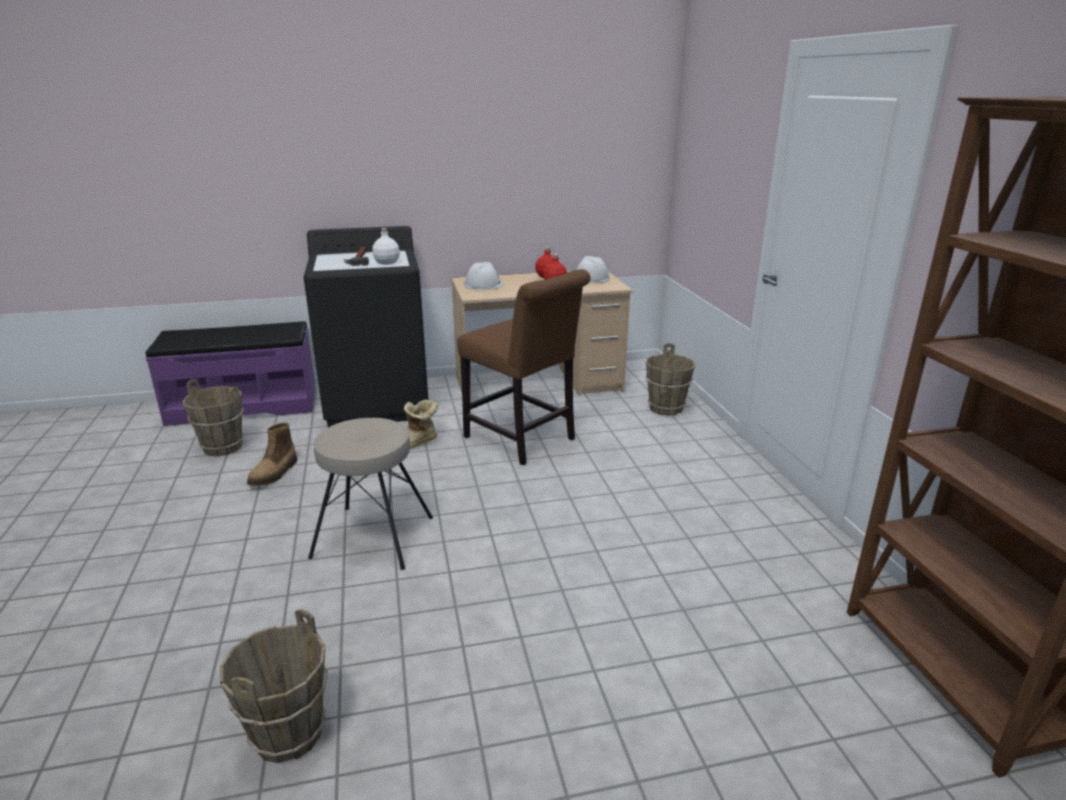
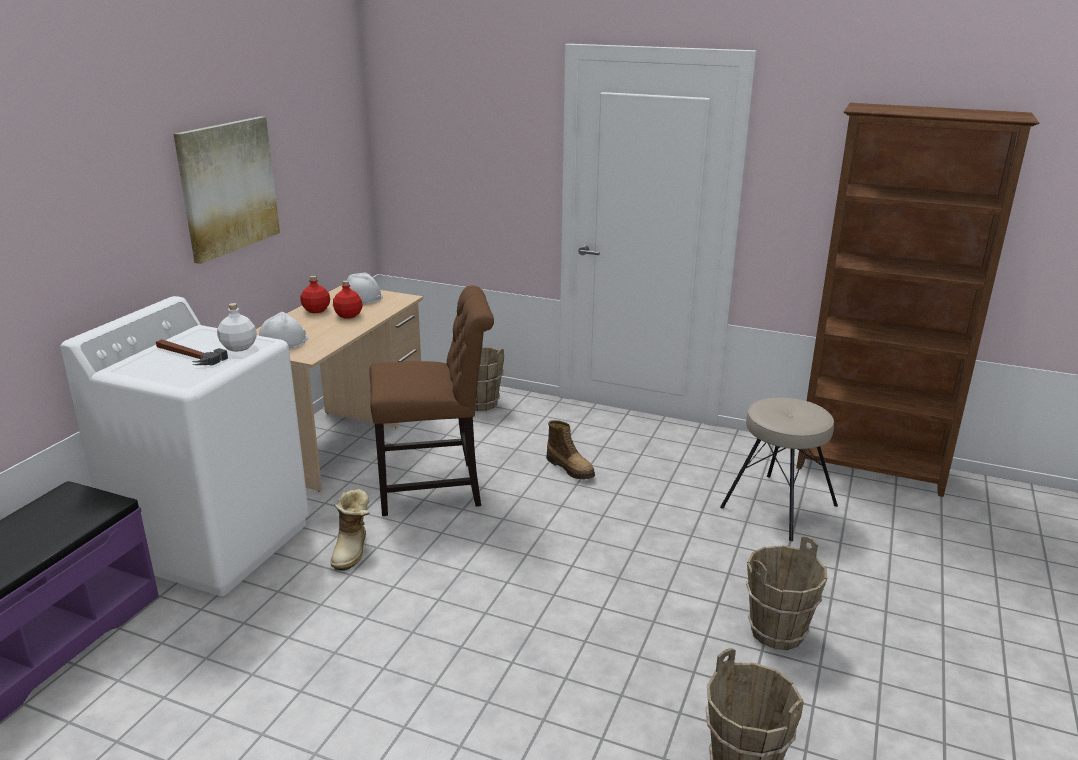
camera: 55 degrees left, 0 degrees up
(222, 447) = (141, 698): brown bucket -> brown bucket (777, 632)
(275, 474) = (280, 668): boot -> boot (571, 468)
(373, 536) = (499, 633): beige stool -> beige stool (777, 506)
(377, 403) = (215, 542): black washing machine -> white washing machine
(485, 159) = (228, 187): none -> picture

